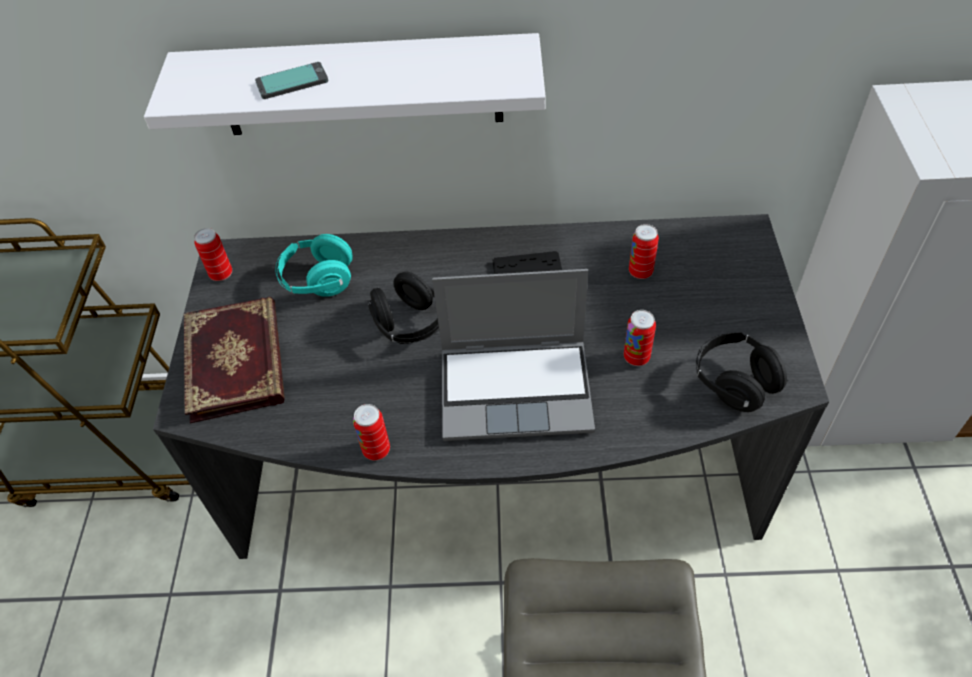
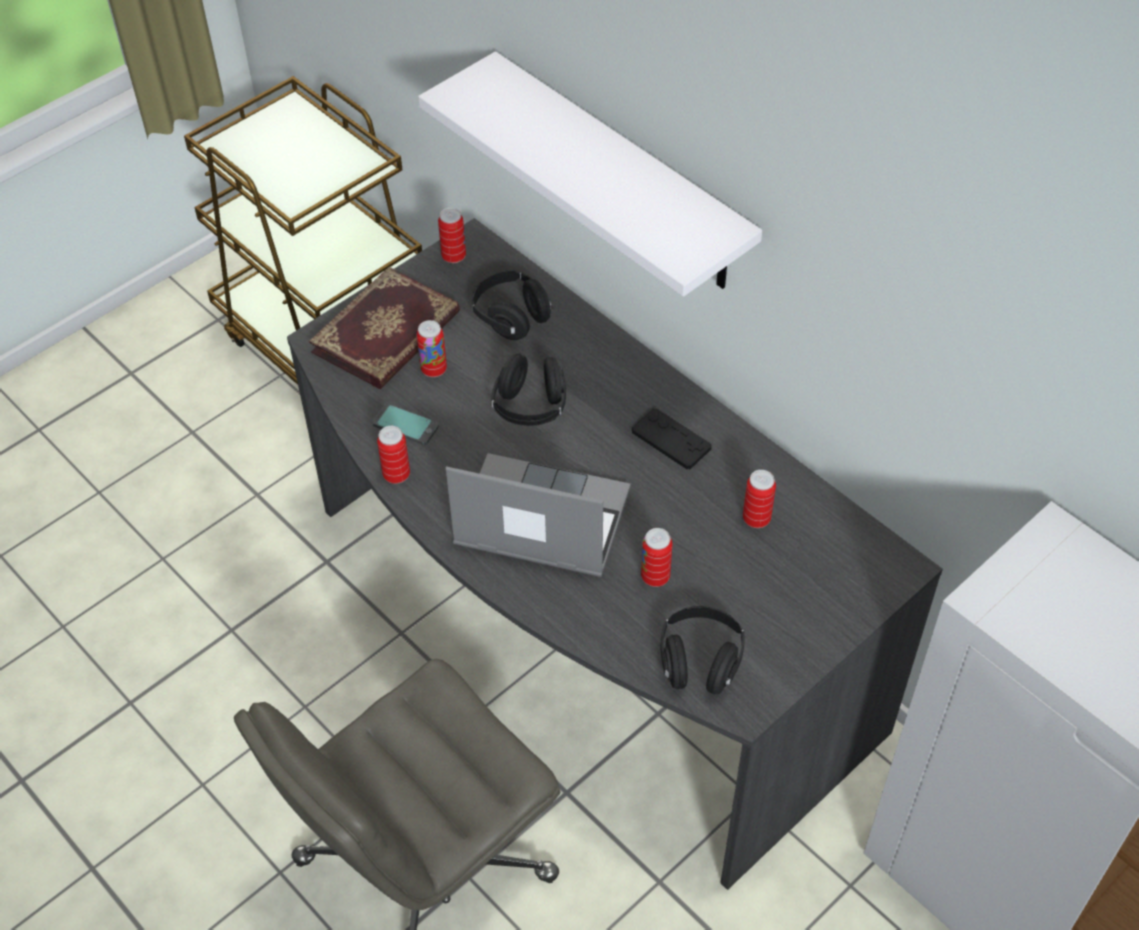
camera: 45 degrees right, 0 degrees up
(292, 82) = (538, 139): phone -> phone (406, 425)
(307, 357) = (434, 369): none -> can
(318, 280) = (511, 317): turquoise headphones -> black headphones
(517, 389) = (539, 520): laptop -> laptop turned 150 degrees clockwise

